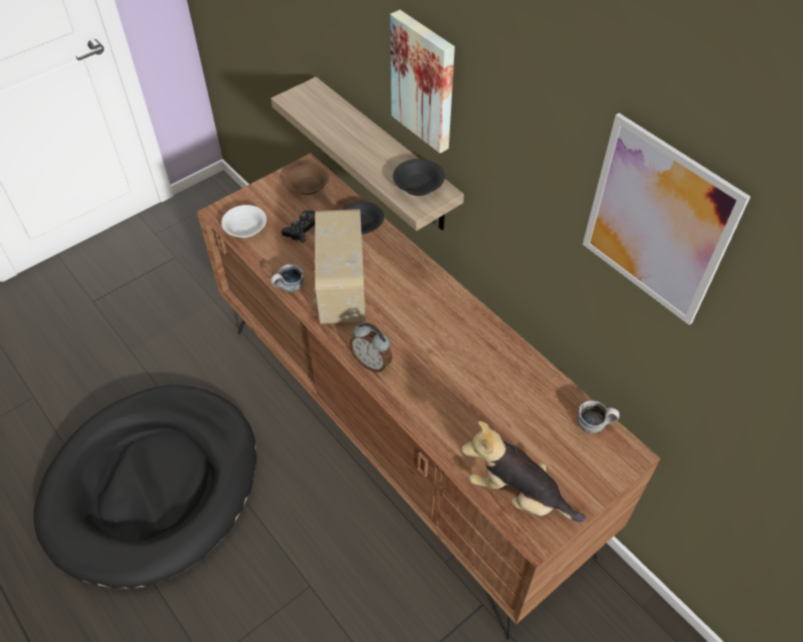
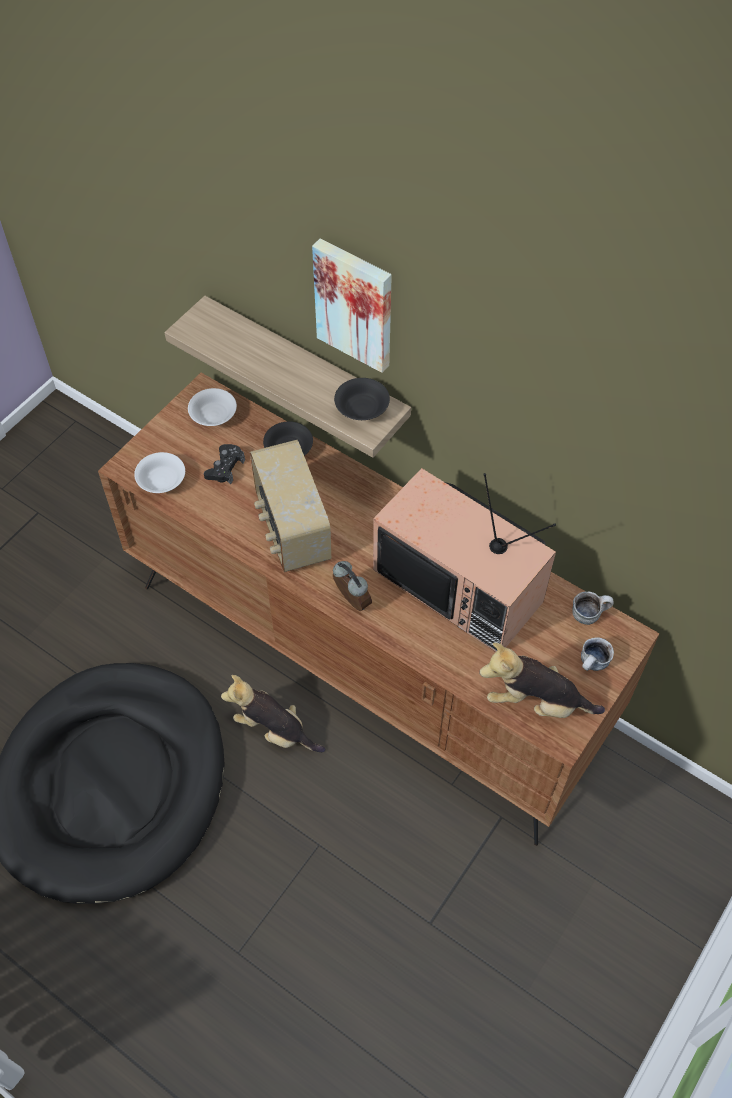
camera: 15 degrees left, 5 degrees up
(289, 288) = (235, 539): mug -> mug (592, 665)
(304, 474) = (274, 730): none -> plush toy
(308, 187) = (213, 415): brown bowl -> white bowl
(372, 362) = (351, 601): alarm clock -> alarm clock turned 150 degrees counterclockwise
(478, 370) = (461, 585): none -> television
(657, 222) = (630, 425): picture -> none

